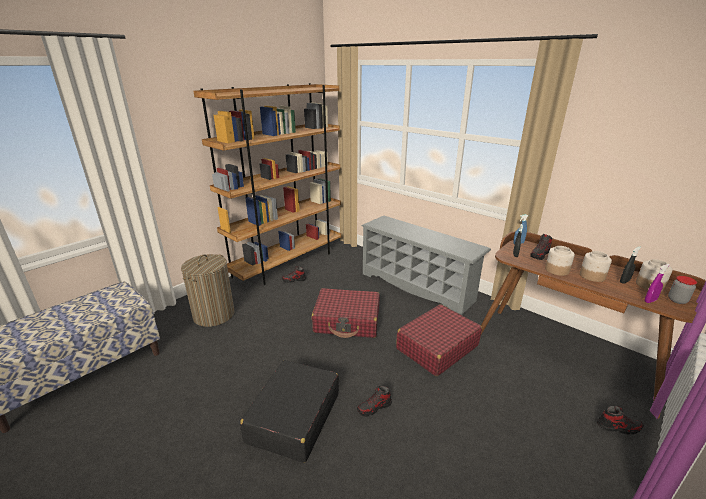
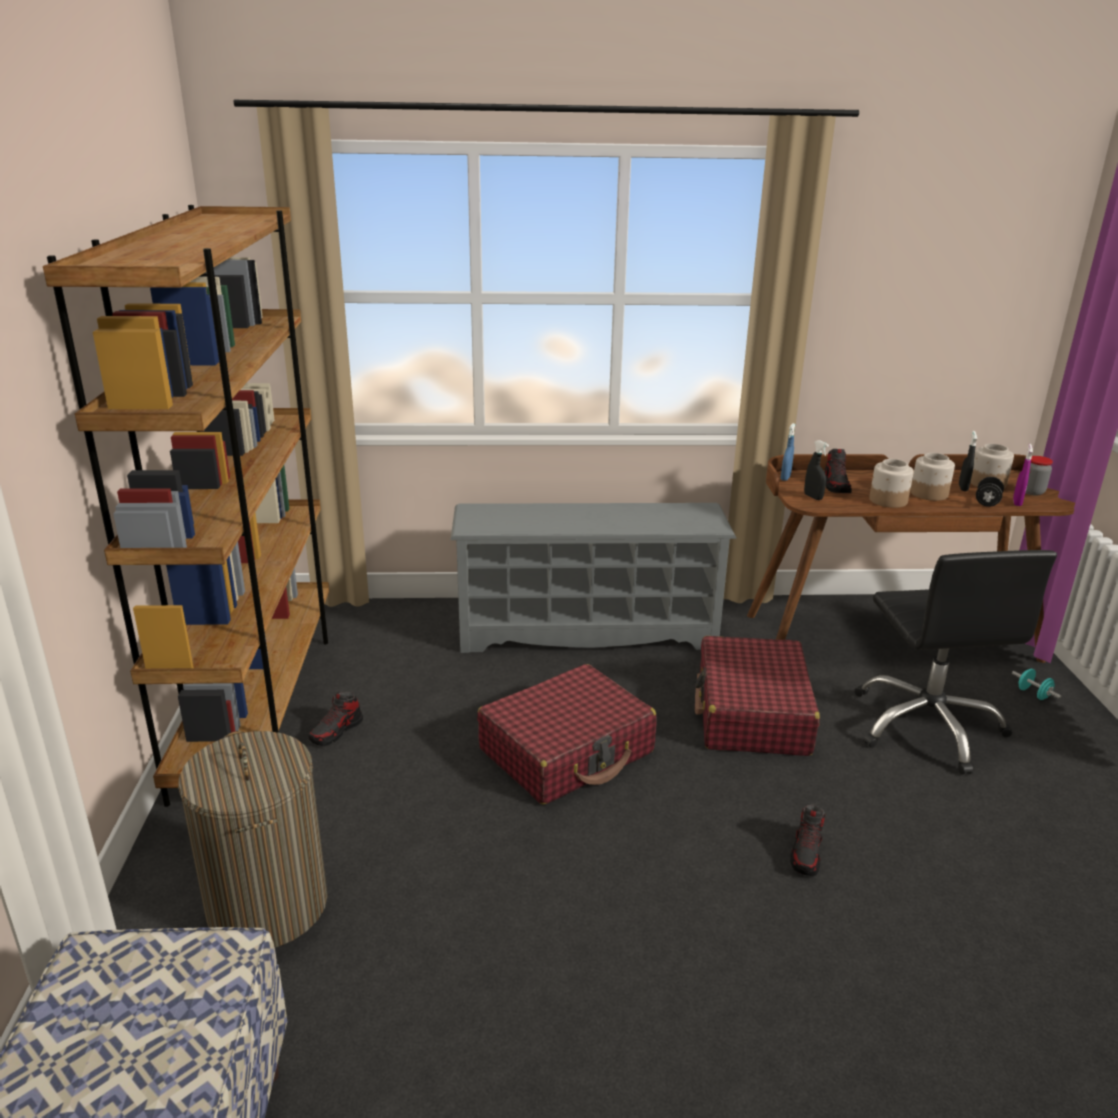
camera: 45 degrees left, 0 degrees up
(293, 417) = (732, 957): black suitcase -> none
(518, 400) = (927, 726): none -> black office chair
(618, 427) = (1033, 694): shoe -> turquoise dumbbell
(625, 293) = (987, 502): none -> black dumbbell

